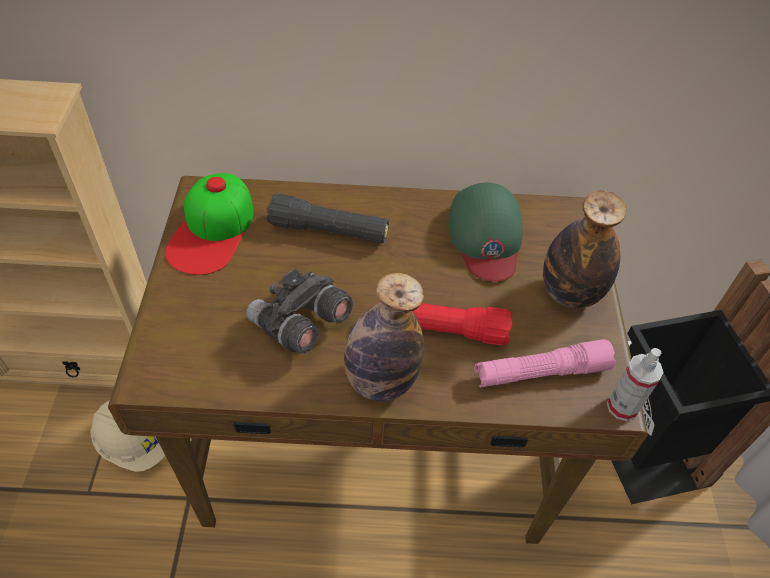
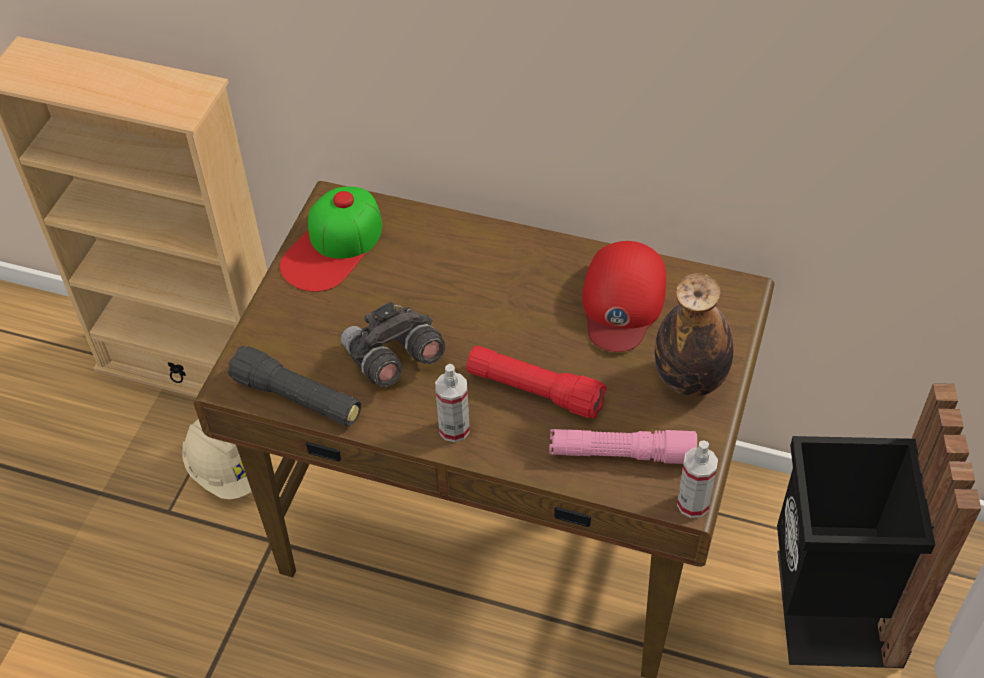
camera: 20 degrees right, 0 degrees up
(328, 231) = (453, 267): black flashlight -> black flashlight (297, 398)
(380, 380) = (454, 429): bottle -> spray bottle
(485, 236) = (622, 301): green cap -> red cap

